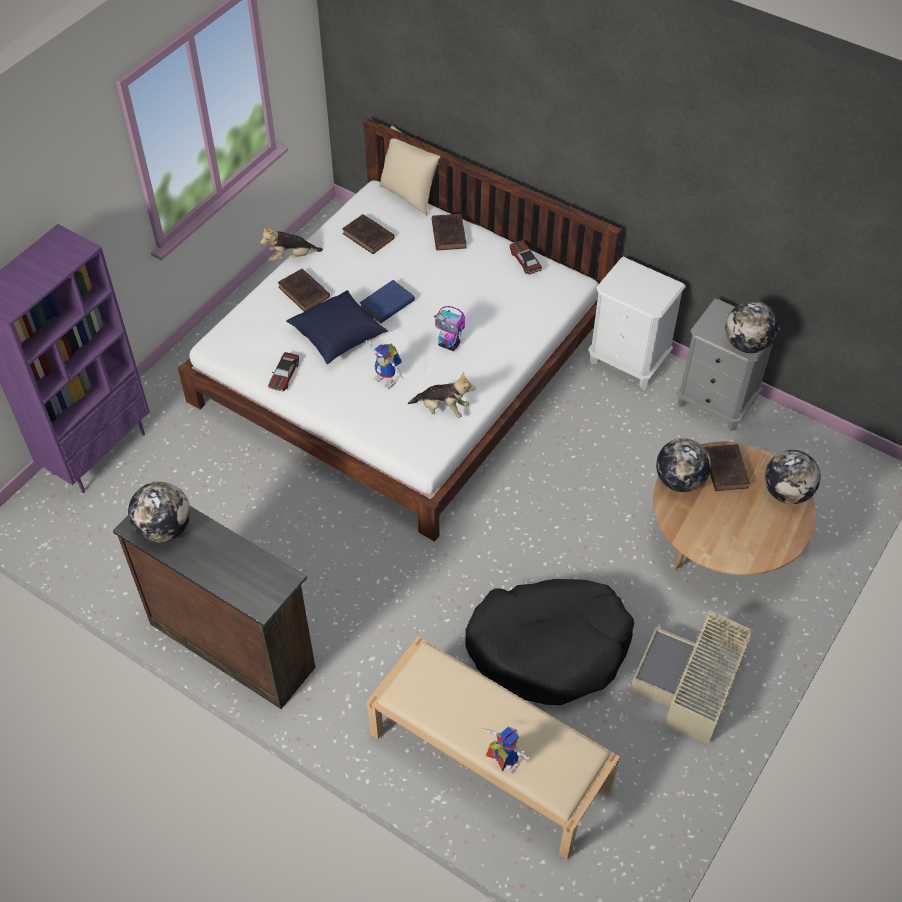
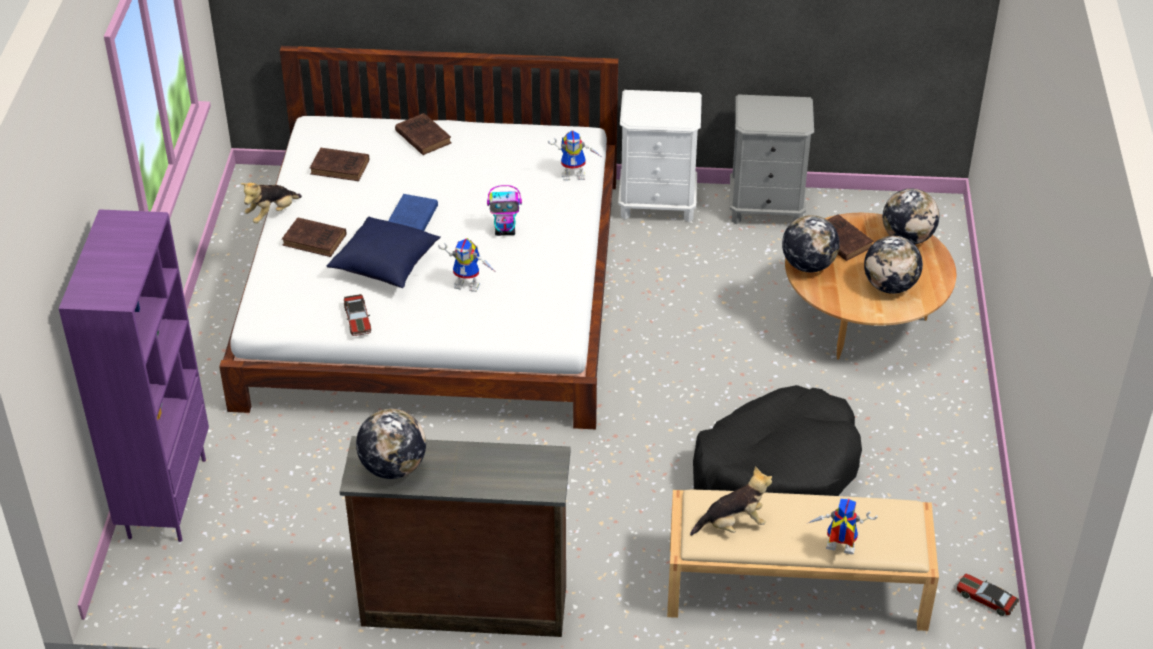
camera: 30 degrees left, 10 degrees down
(409, 195) = (351, 117): beige pillow -> none
(442, 409) = (545, 288): plush toy -> plush toy (733, 524)
(525, 261) = (519, 134): toy car -> toy car (986, 598)
(542, 315) = (575, 174): none -> toy robot
(690, 684) = (923, 444): beige storage box -> none
(747, 344) = (796, 121): globe -> globe (890, 286)

